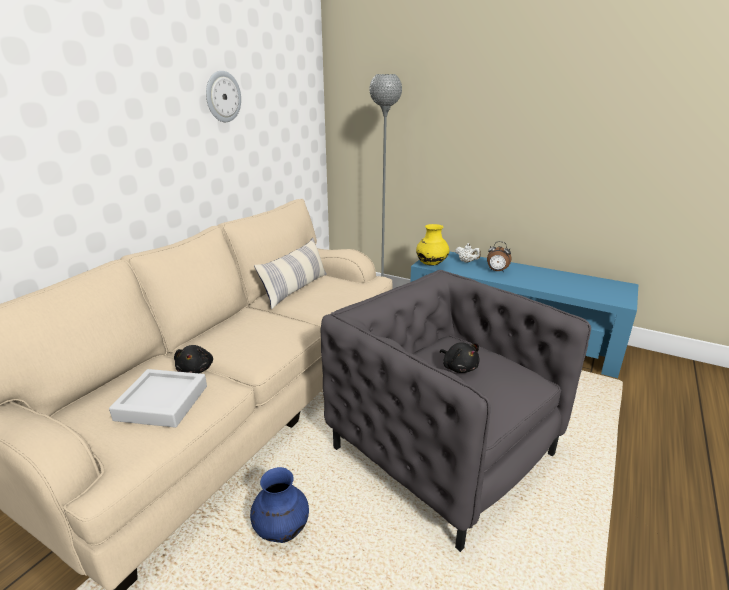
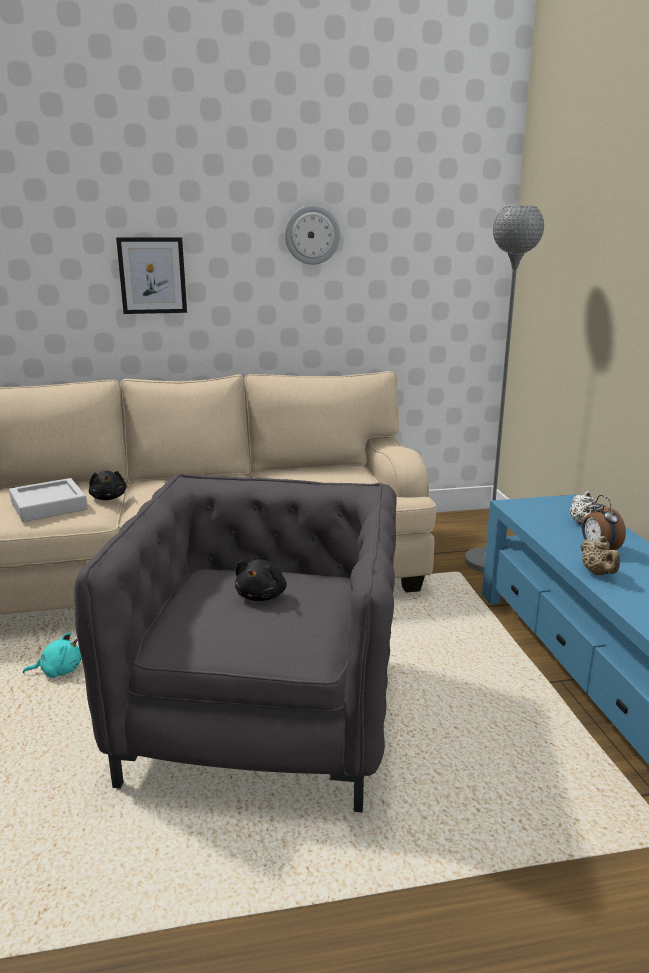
camera: 50 degrees right, 5 degrees down
(104, 145) = (152, 275): none -> picture
(196, 369) = (108, 498): black plush toy -> black plush toy turned 60 degrees counterclockwise
(281, 530) = (59, 670): blue vase -> turquoise plush toy
(296, 289) = (308, 475): pillow -> none
(431, 264) = (521, 508): yellow vase -> none
(519, 281) = (597, 573): none -> beige teapot

